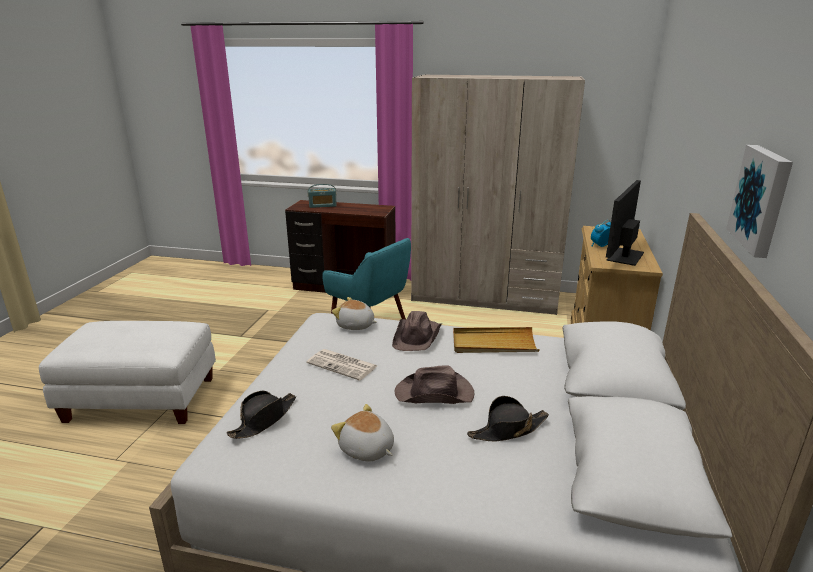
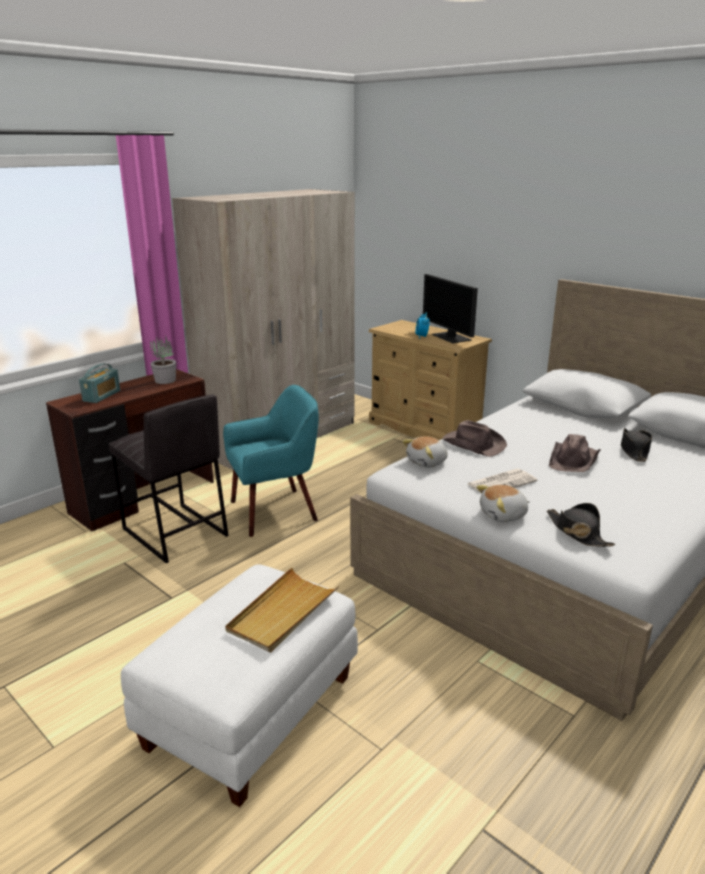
camera: 60 degrees left, 0 degrees up
(311, 311) = (174, 533): none -> grey stool
(366, 450) = (641, 500): plush toy -> plush toy (503, 515)
(368, 209) = (165, 380): none -> potted plant
(493, 343) = (509, 423): beige tray -> beige tray (282, 612)
(762, 199) = (664, 252): picture -> none

